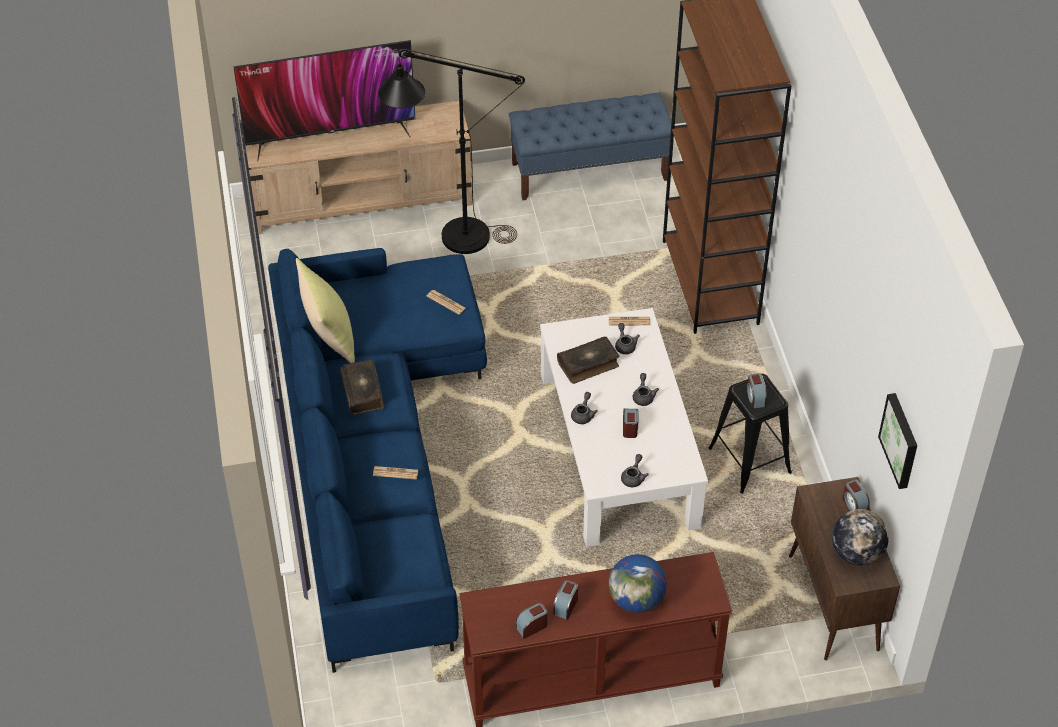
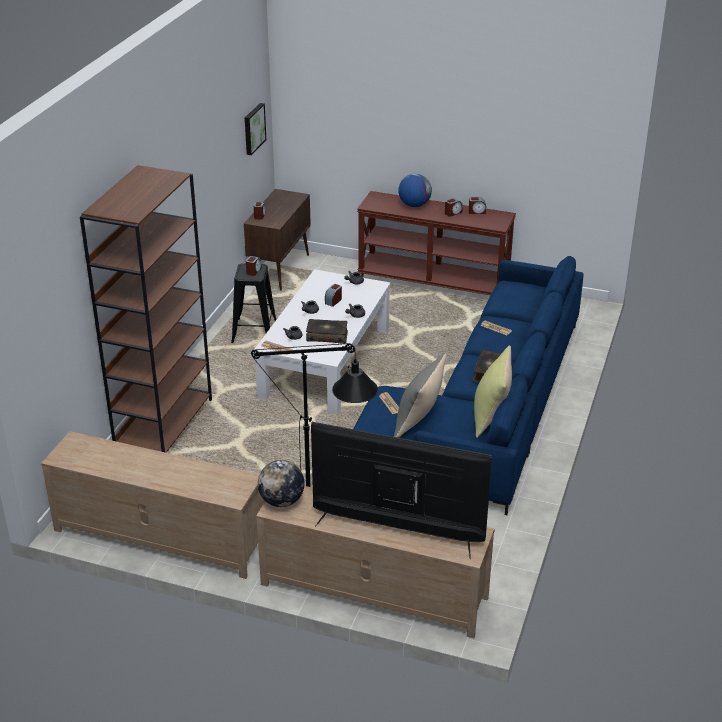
camera: 150 degrees left, 15 degrees down
(401, 293) = (418, 421): none -> grey pillow
(590, 171) = (159, 536): blue bench -> beige tv stand
(856, 553) = (281, 202): globe -> globe (282, 501)

